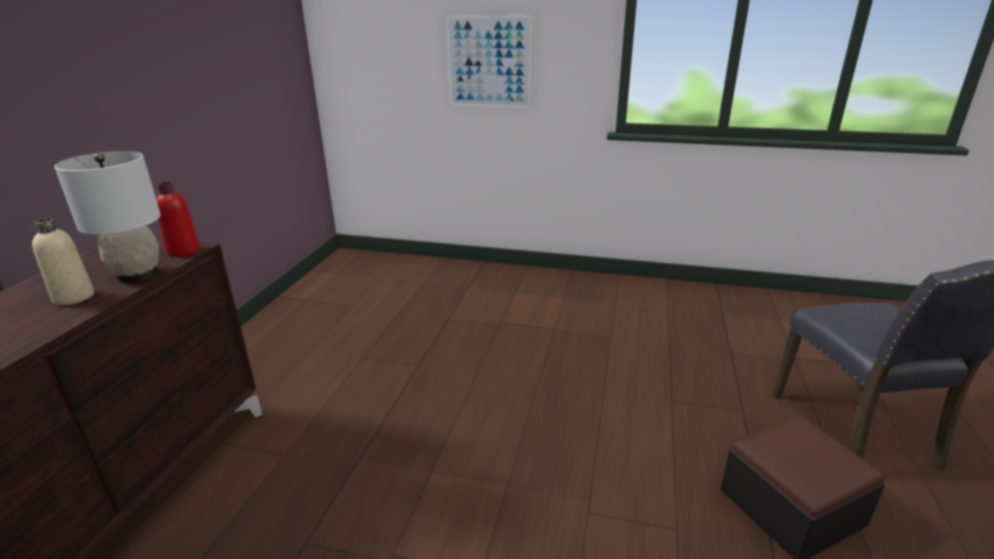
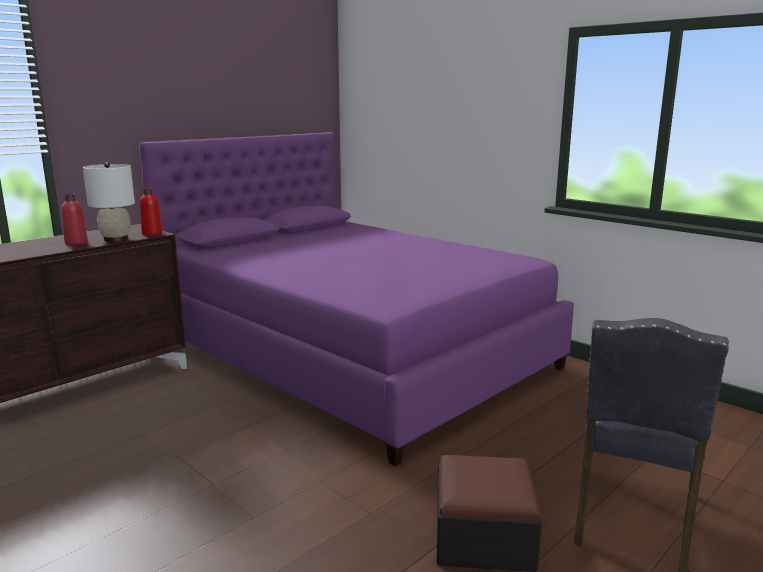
camera: 30 degrees right, 10 degrees down
(74, 297) = (76, 243): beige bottle -> red bottle
(440, 330) = (352, 354): none -> purple bed
(489, 62) = (457, 137): picture -> none

